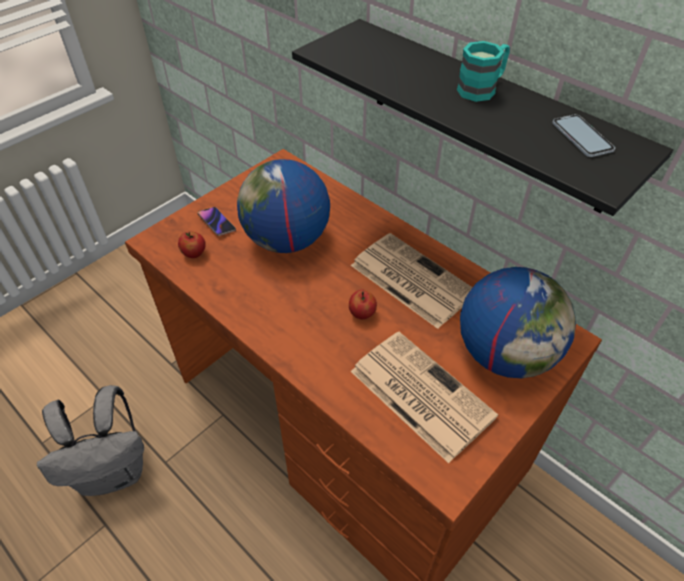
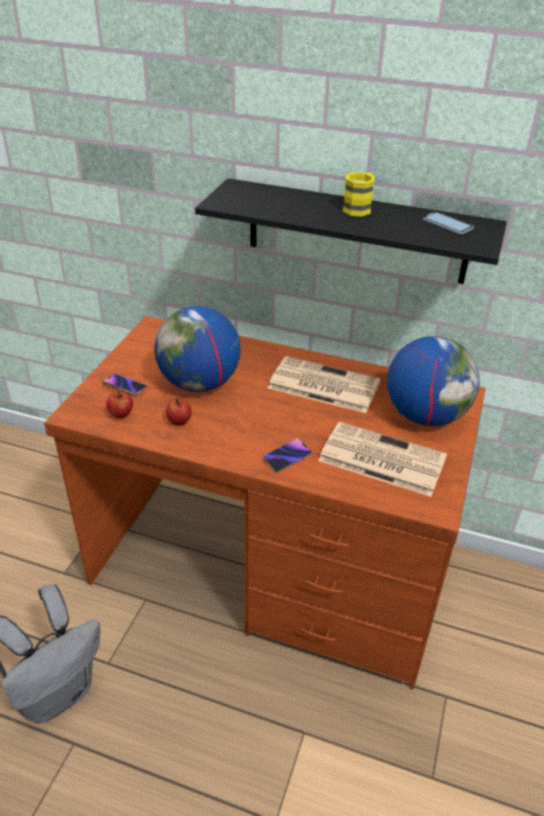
camera: 25 degrees left, 10 degrees down
(321, 355) = (287, 457): none -> phone
(362, 314) = (300, 419): apple -> apple (179, 422)
(482, 88) = (359, 208): turquoise mug -> yellow mug

